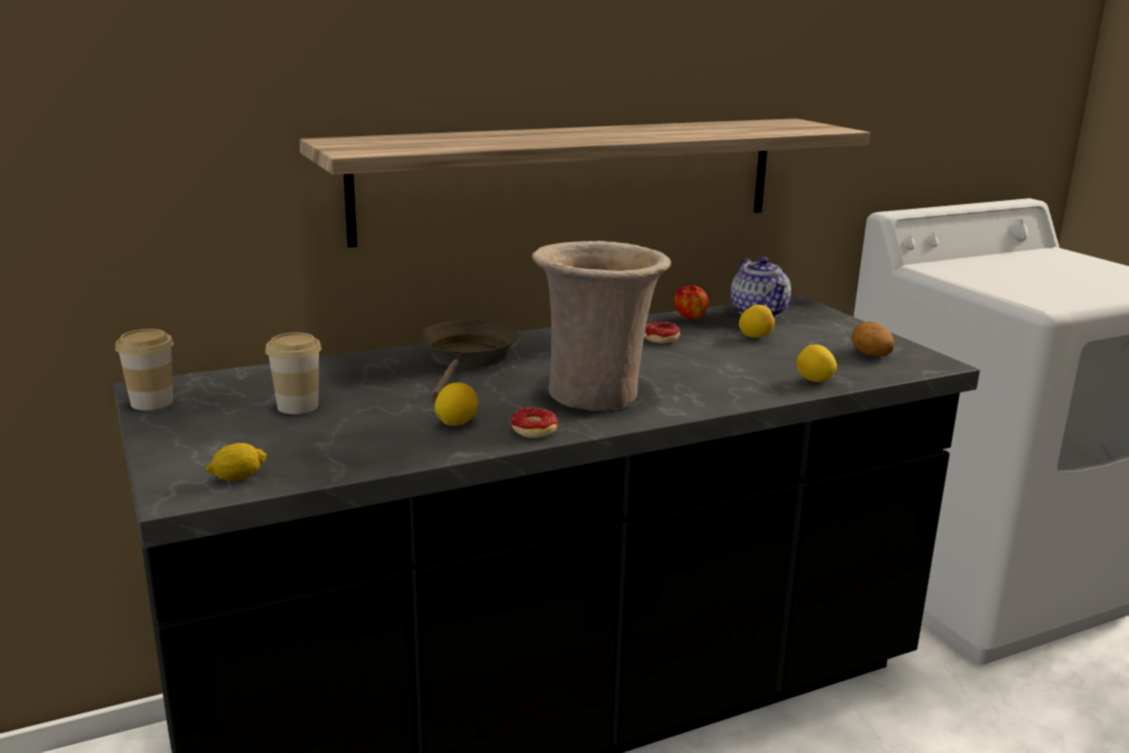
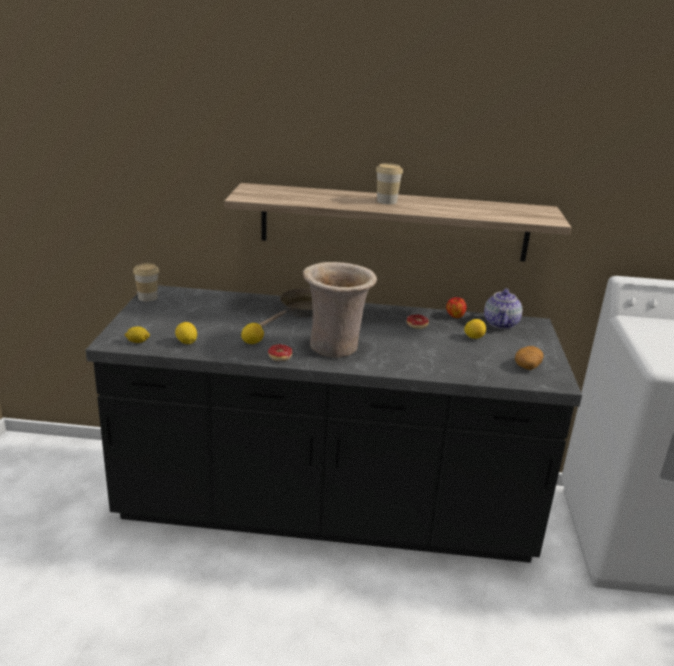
camera: 30 degrees right, 5 degrees up
(298, 406) = (199, 315): cup -> cup (386, 201)
(814, 381) = (463, 372): lemon -> lemon (186, 342)

